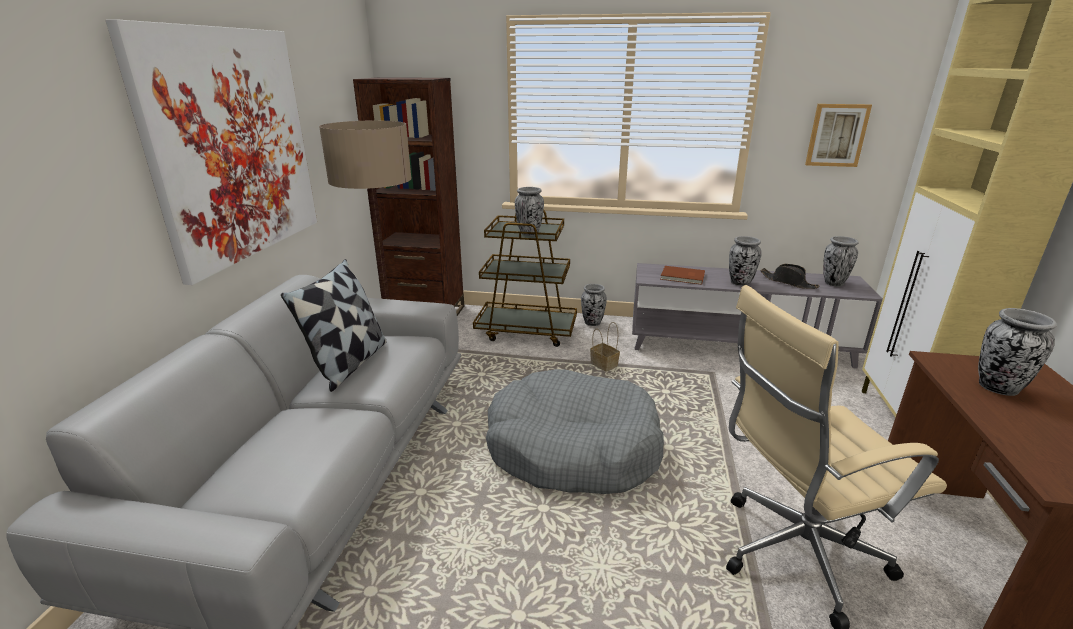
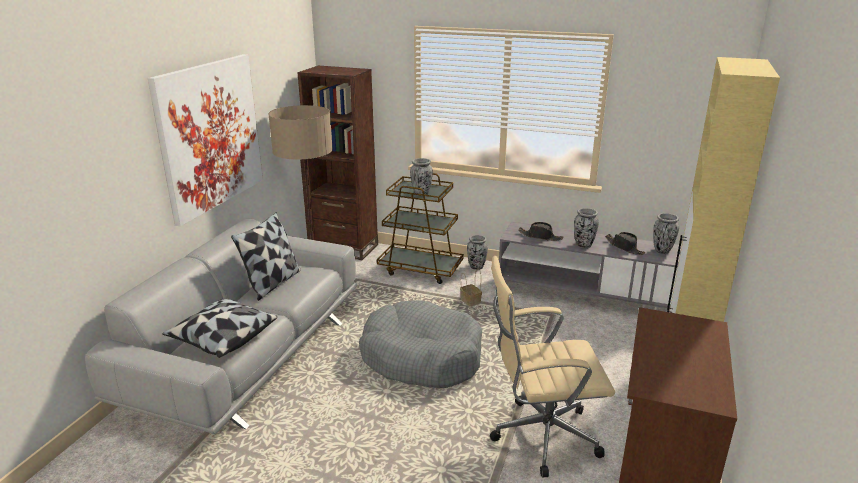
camera: 10 degrees right, 0 degrees up
(281, 463) = (222, 338): none -> pillow
(683, 277) = (540, 236): brown book -> black hat
(836, 135) = (671, 130): picture -> none
(998, 388) = (672, 336): vase -> none

